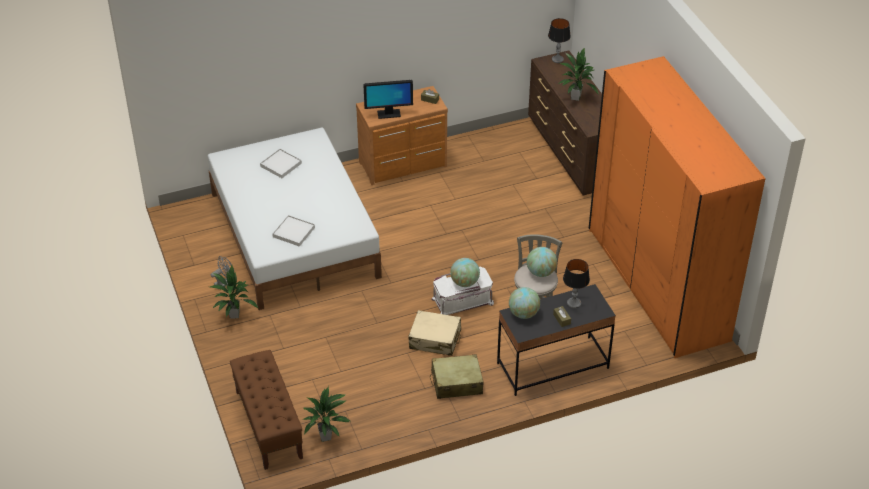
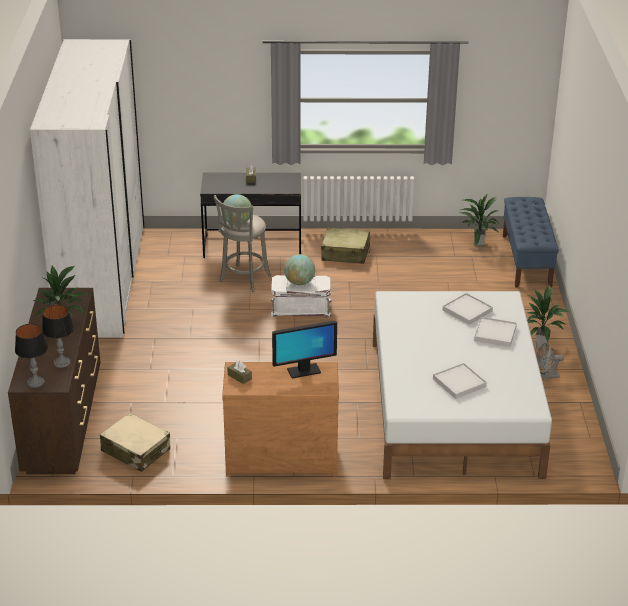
camera: 160 degrees left, 10 degrees down
(264, 215) = (495, 334): none -> white tray
(268, 424) = (526, 261): brown bench -> blue bench
(388, 114) = (303, 371): monitor -> monitor turned 150 degrees clockwise
(435, 339) = (346, 285): beige suitcase -> beige suitcase (135, 450)
(523, 313) = (281, 187): globe -> none
(574, 303) = (231, 185): table lamp -> table lamp (61, 363)
(657, 284) = (102, 280): orange wardrobe -> white wardrobe

